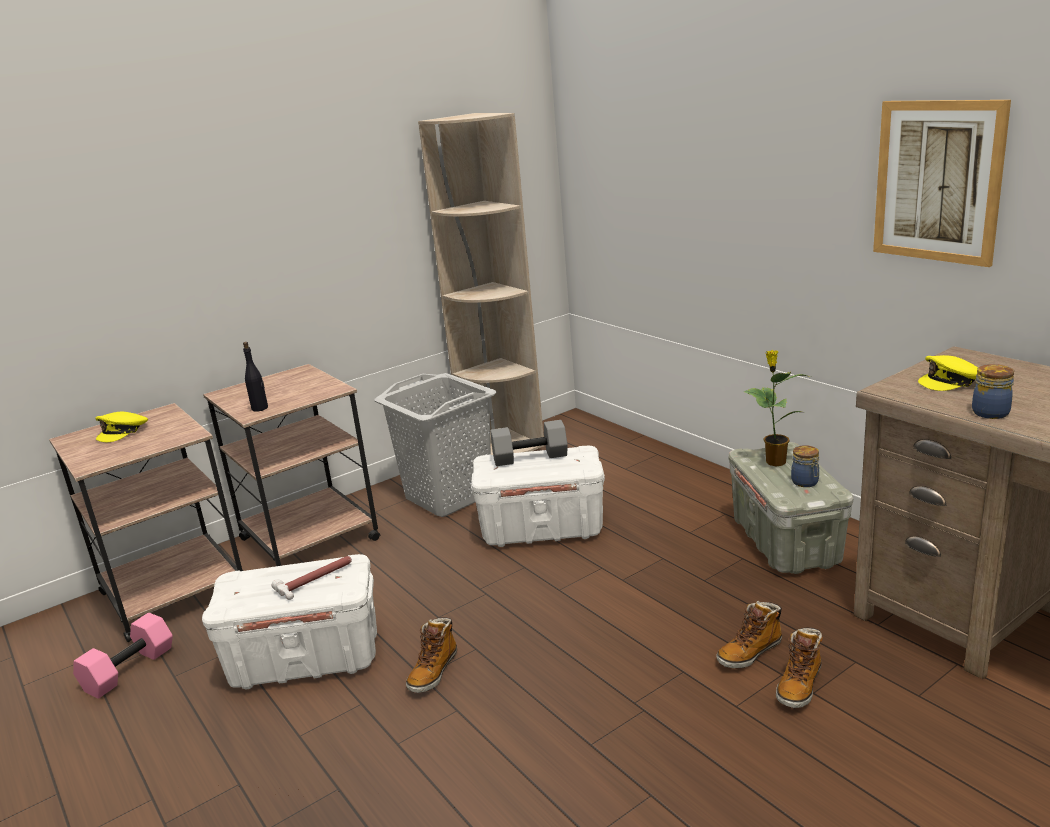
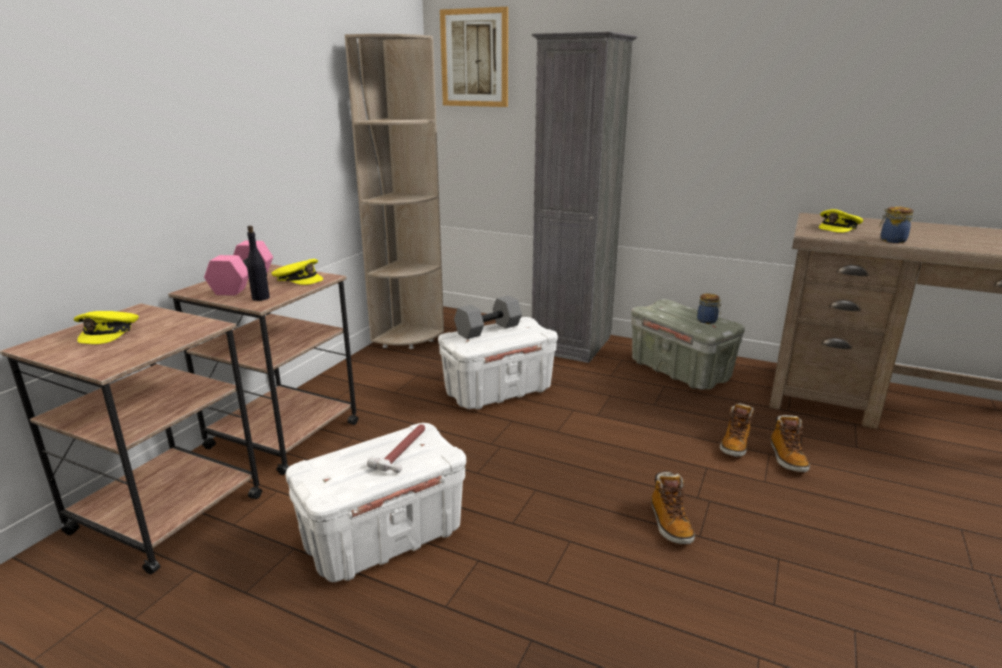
camera: 30 degrees left, 0 degrees up
(129, 668) = (178, 600): pink dumbbell -> pink dumbbell (242, 283)
(313, 389) = (299, 279): none -> yellow cap
(433, 672) = (518, 516): boot -> boot (669, 524)
(449, 496) = (390, 379): grey laundry basket -> none
(685, 482) = (572, 344): none -> grey cabinet
(774, 461) = (671, 311): potted plant -> none
(937, 181) = (792, 95): picture -> picture (474, 58)

